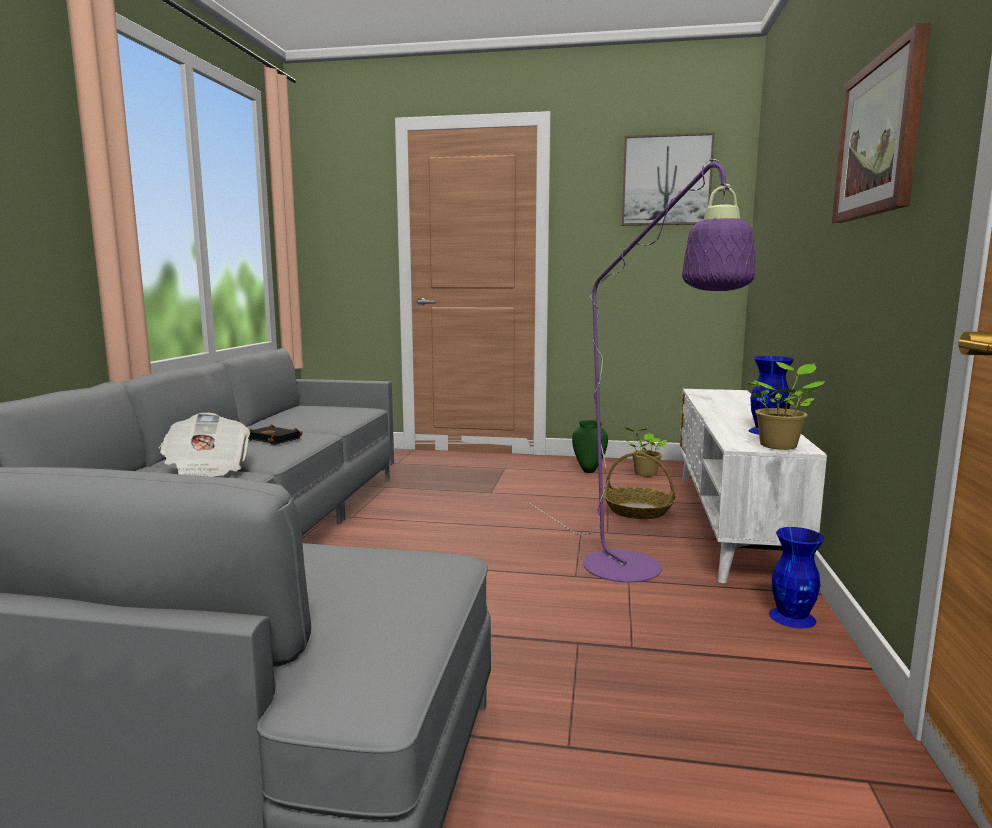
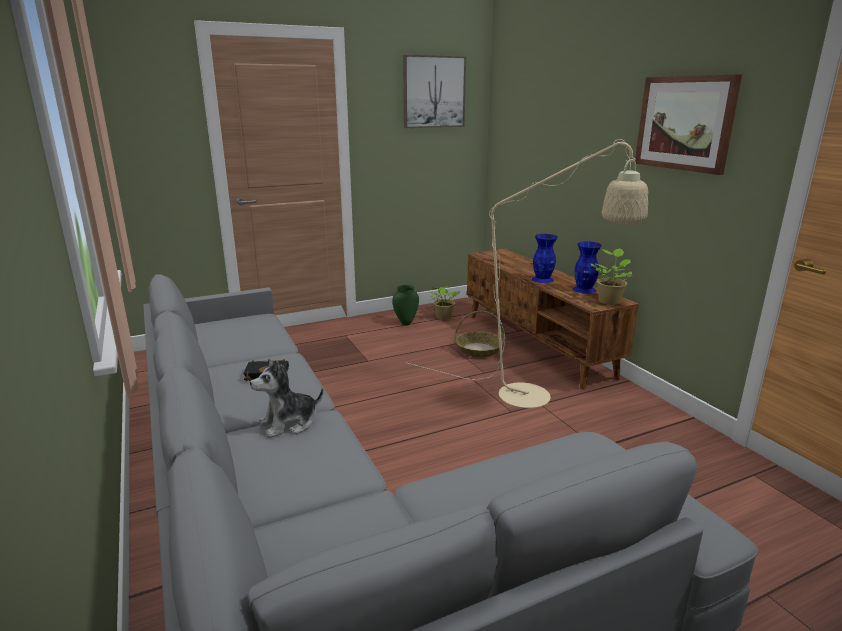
camera: 35 degrees left, 10 degrees up
(206, 470) = (289, 423): newspaper -> plush toy
(635, 573) = (538, 398): purple floor lamp -> beige floor lamp
(731, 523) = (537, 344): white tv stand -> brown tv stand
(793, 617) = (636, 400): blue vase -> blue vase (543, 279)

